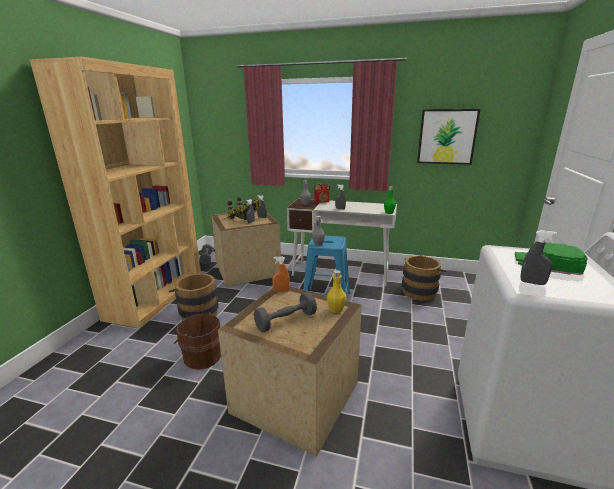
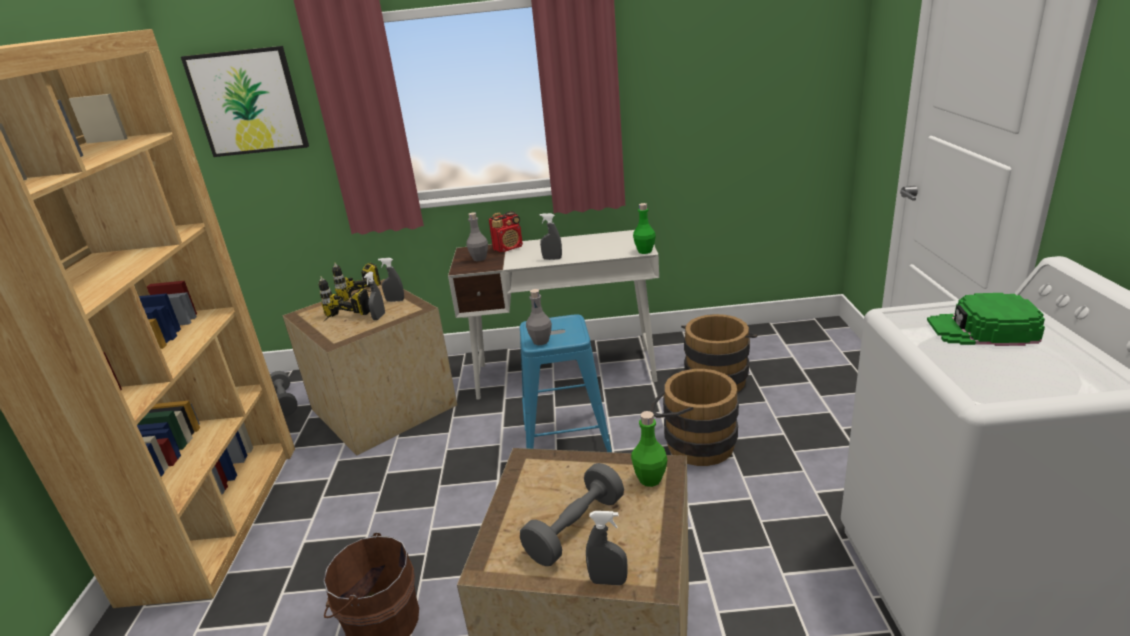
camera: 15 degrees left, 5 degrees up
(197, 312) = (325, 529): brown bucket -> brown bucket (693, 443)
(281, 291) = (529, 464): orange spray bottle -> none
(336, 310) = (650, 479): yellow bottle -> green bottle
(447, 137) = (715, 93): picture -> picture (248, 102)
(532, 283) = (985, 376): grey spray bottle -> grey spray bottle (608, 581)

